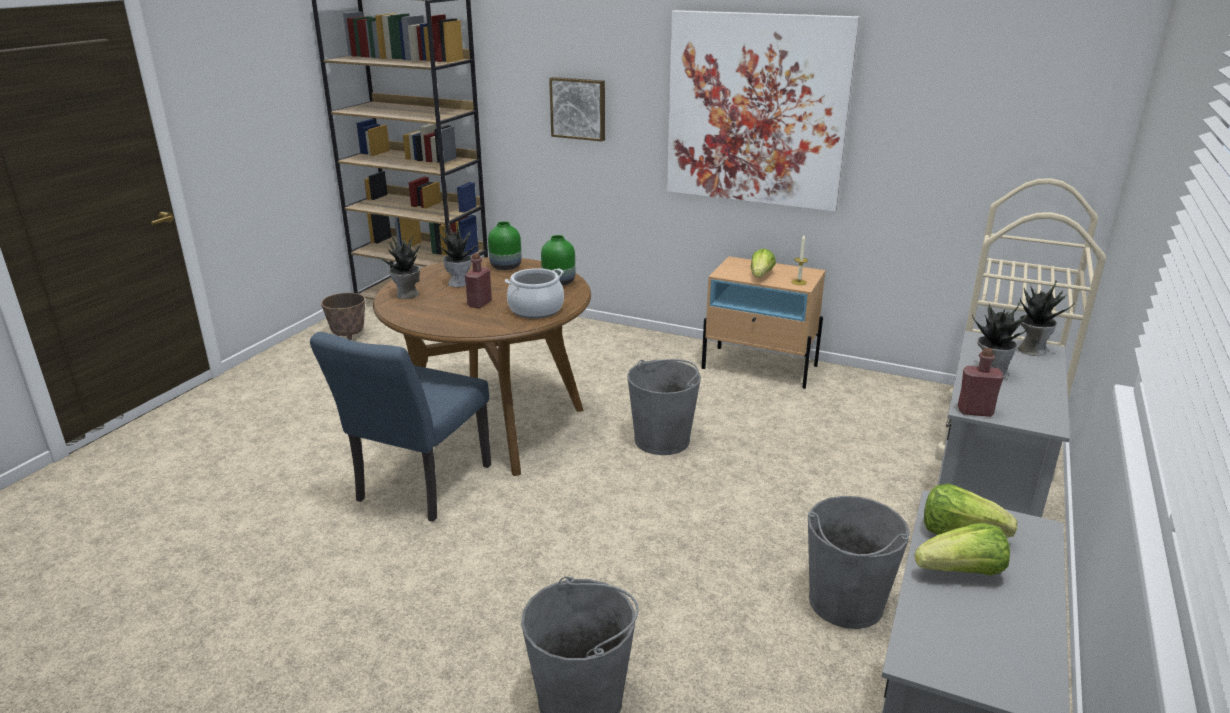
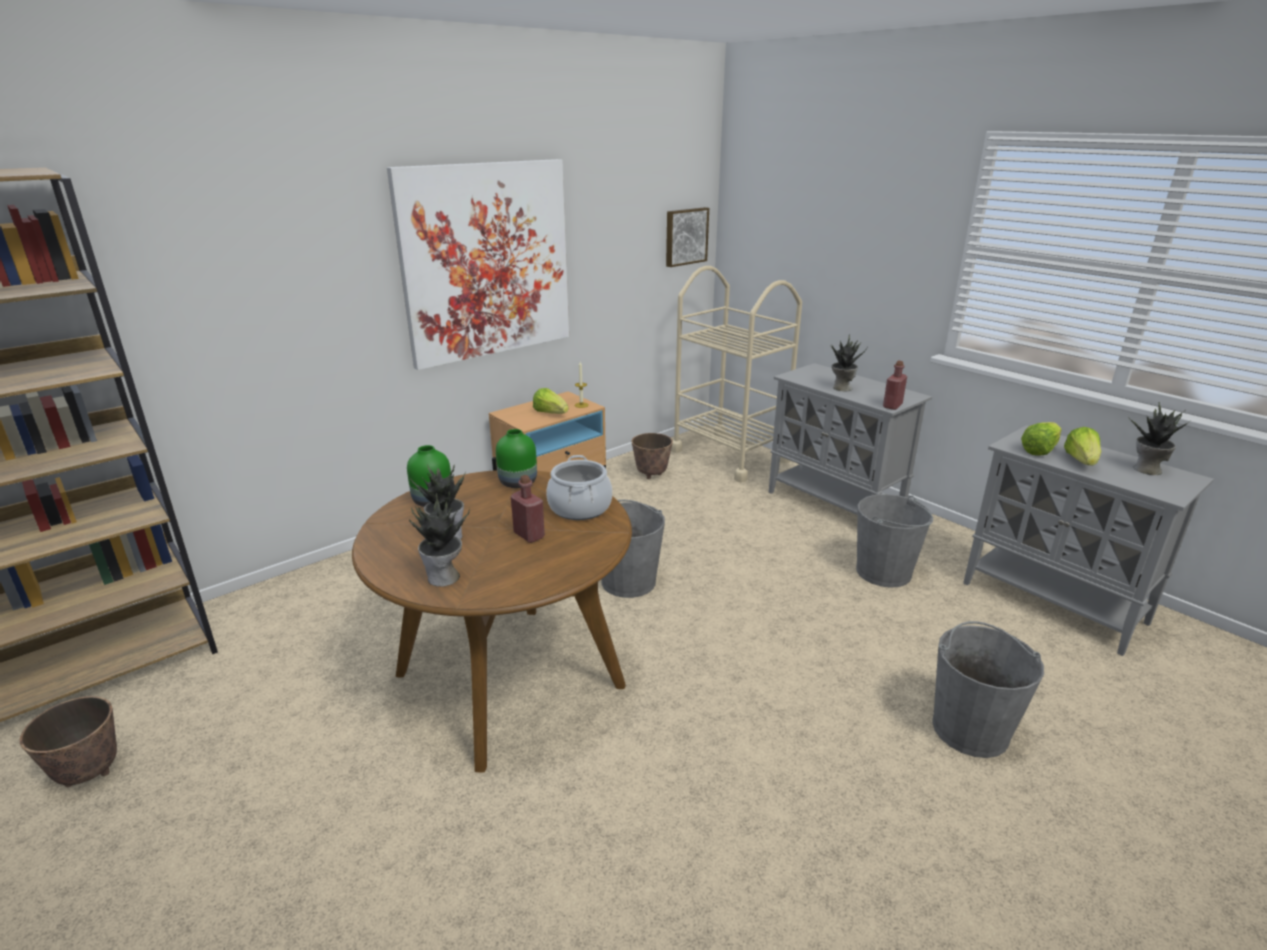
camera: 65 degrees left, 0 degrees up
(418, 488) = (598, 771): blue chair -> none
(578, 108) = (281, 305): picture -> picture (685, 236)
(876, 402) = (651, 474): none -> planter
(1030, 350) = (814, 370): potted plant -> potted plant (1146, 470)

